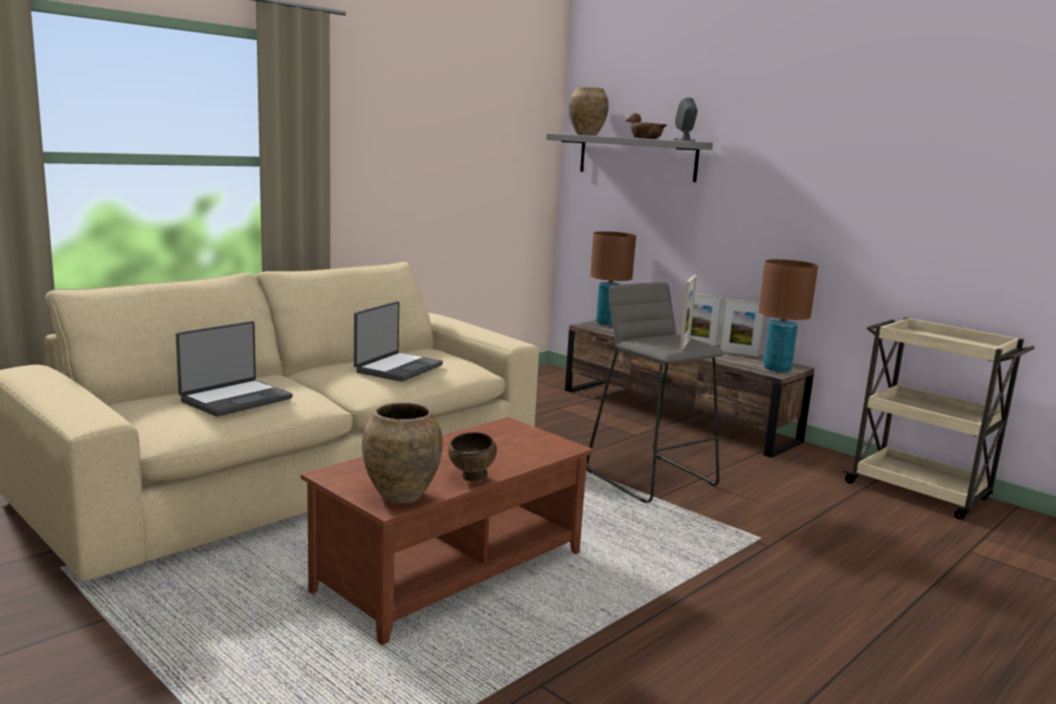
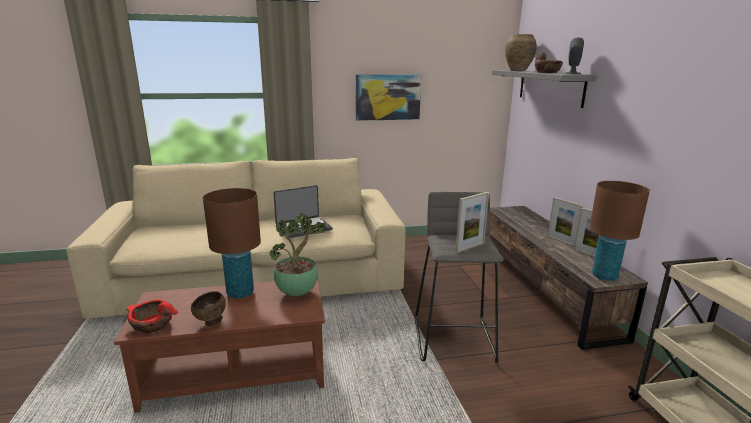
camera: 35 degrees right, 5 degrees up
(235, 399) = (190, 235): laptop -> none
(400, 496) = (152, 325): brown vase -> red bowl
(422, 168) = (387, 97): none -> picture
(516, 433) = (298, 293): none -> potted plant
(607, 323) = (517, 210): brown table lamp -> brown table lamp (240, 293)

